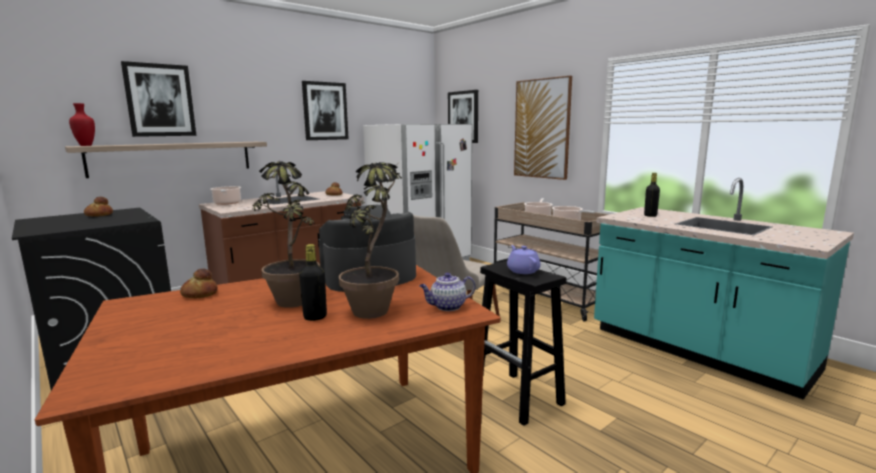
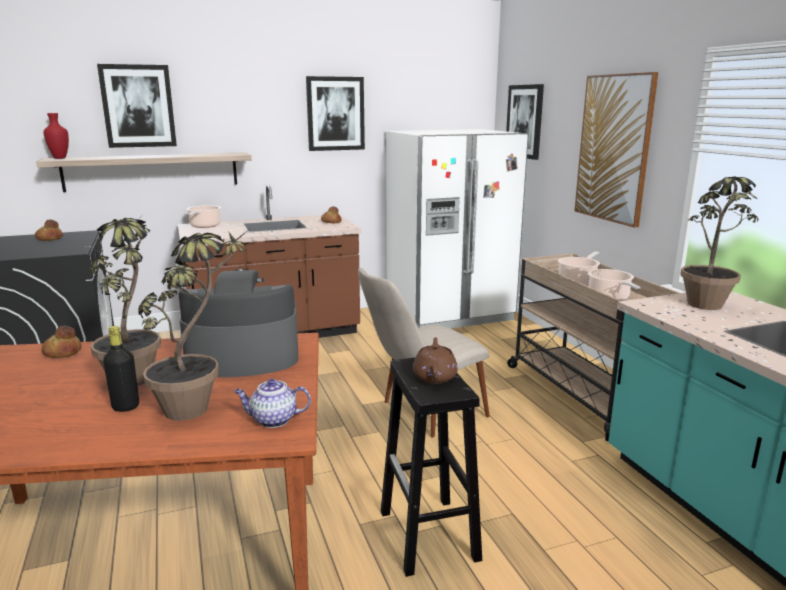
camera: 20 degrees right, 5 degrees up
(522, 270) = (435, 376): purple teapot -> brown teapot
(650, 215) = (707, 308): black bottle -> potted plant

